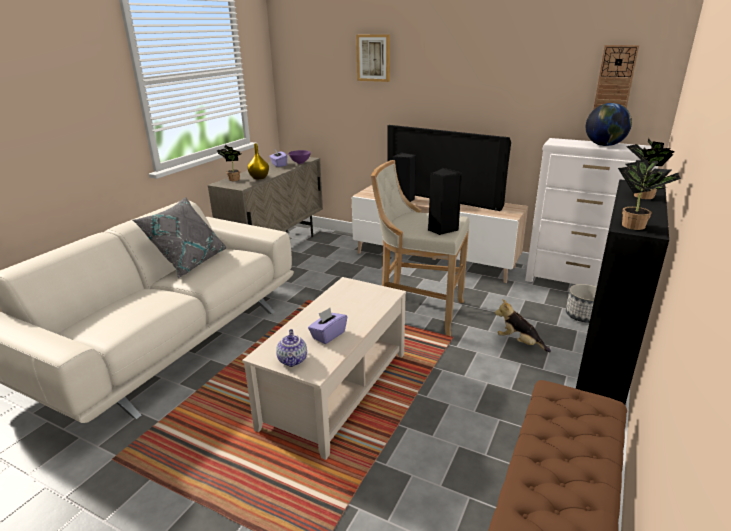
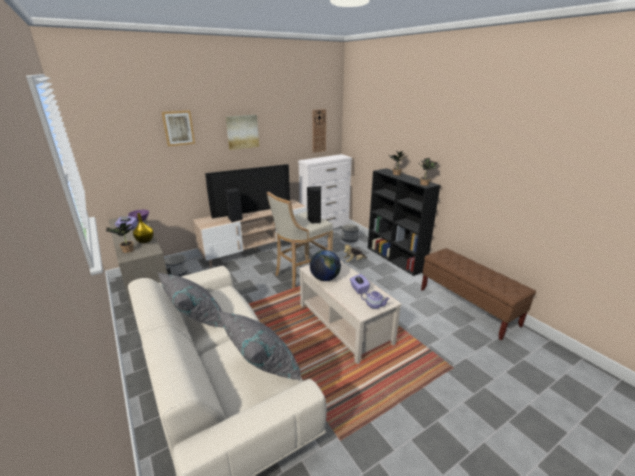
camera: 60 degrees left, 0 degrees up
(119, 319) = (262, 367): none -> grey pillow
(329, 242) = (178, 273): none -> planter
(458, 73) = (242, 132): none -> picture
(604, 145) = (327, 158): globe -> globe (325, 278)

